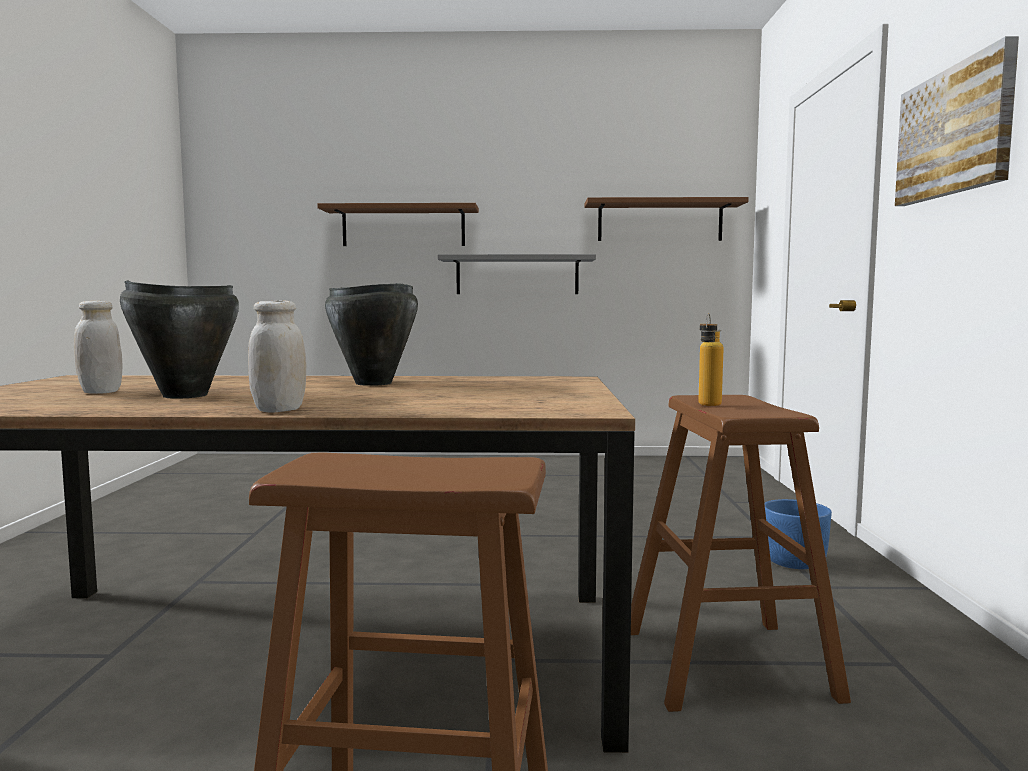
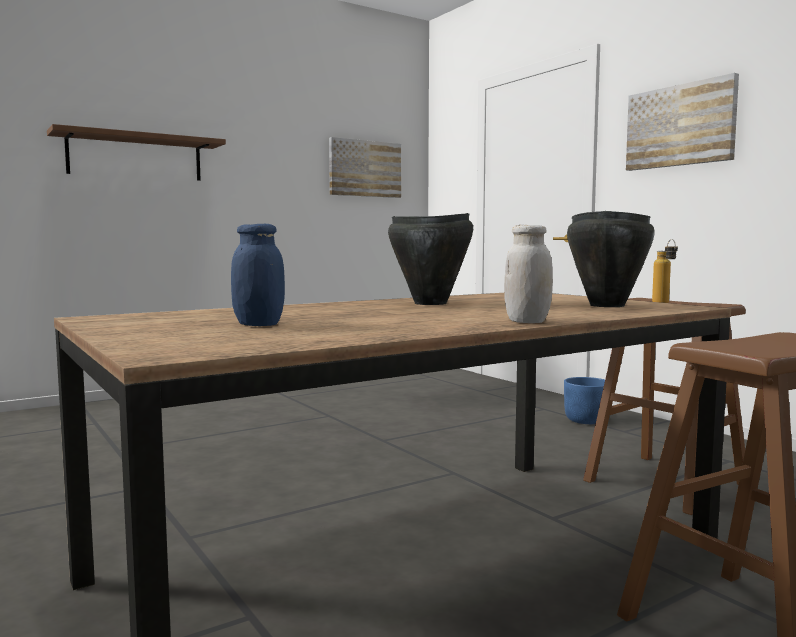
camera: 35 degrees left, 0 degrees up
(100, 392) = (258, 325): white jar -> blue jar
(184, 395) = (364, 320): black cooking pot -> black cooking pot (606, 305)
(517, 275) = (250, 211): grey shelf -> none
(660, 221) = (364, 168): brown shelf -> picture

